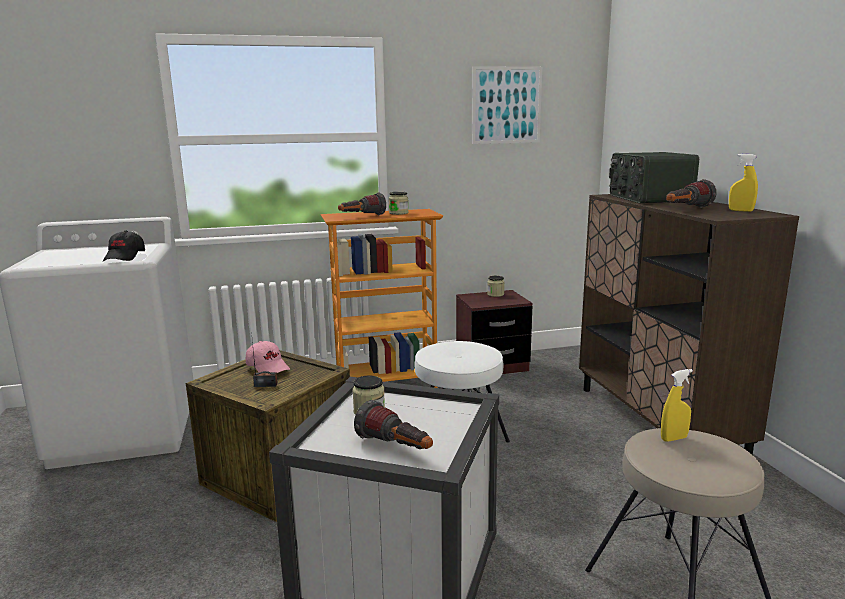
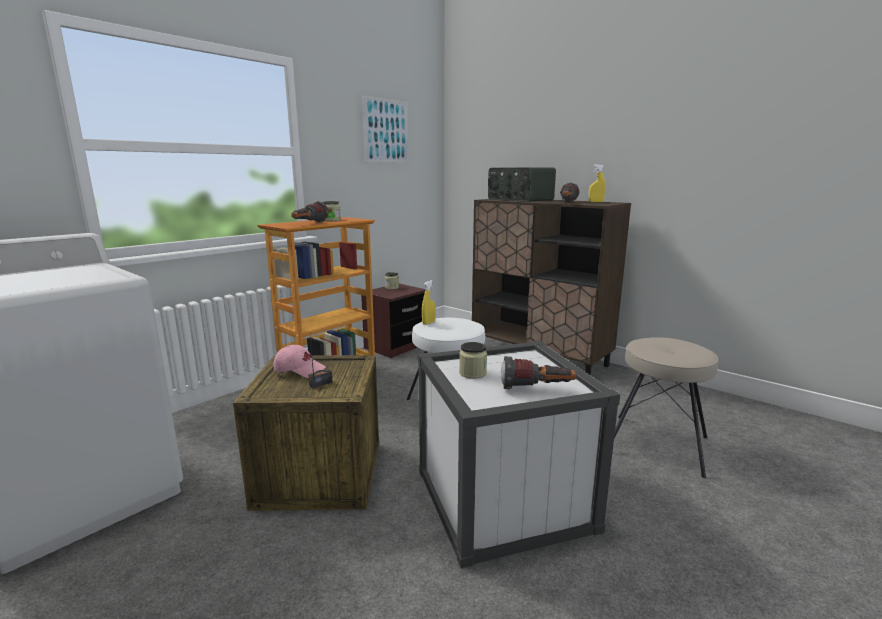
camera: 35 degrees left, 0 degrees up
(125, 257) = (93, 277): black cap -> none
(674, 438) = (651, 343): yellow spray bottle -> yellow spray bottle (428, 323)

